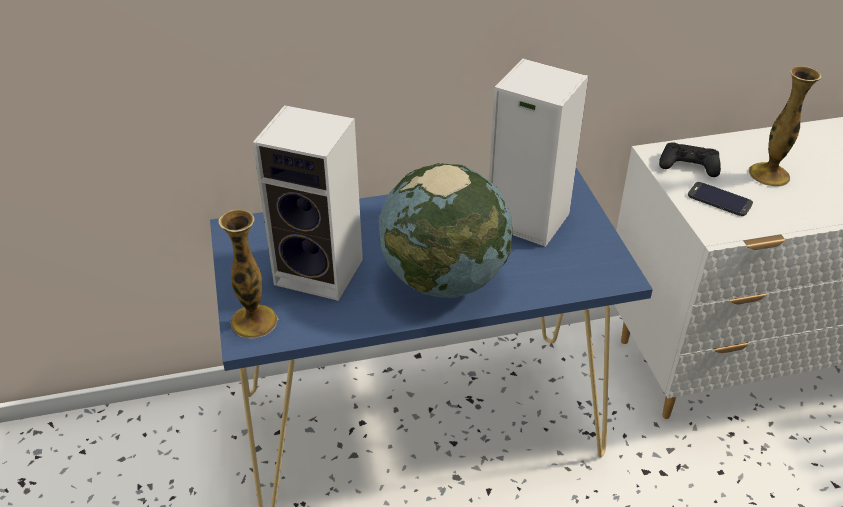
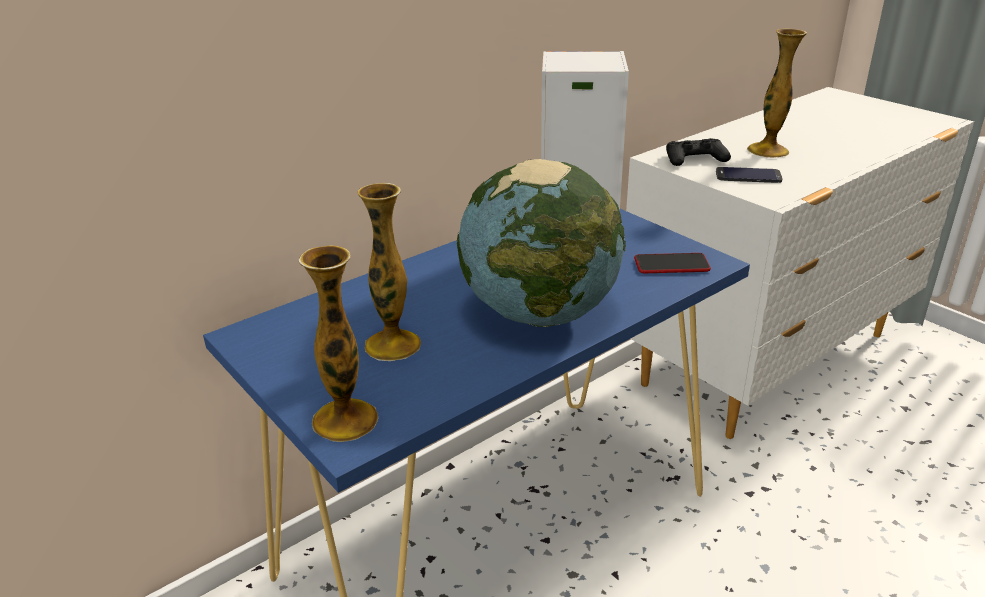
camera: 25 degrees left, 10 degrees down
(323, 271) = (393, 345): speaker -> vase
(584, 268) = (671, 265): none -> phone

